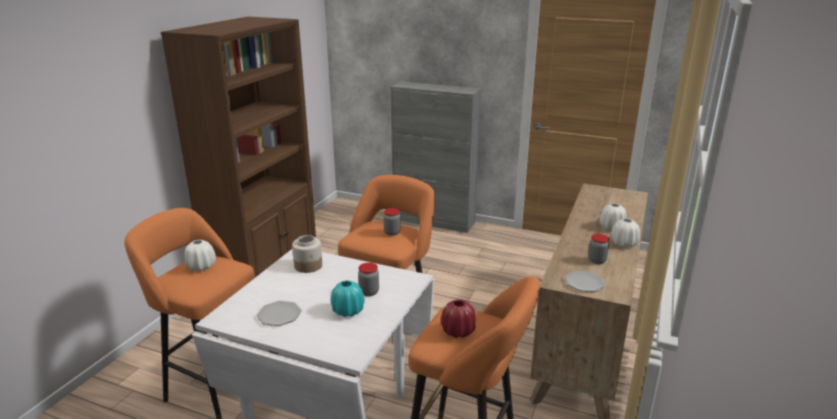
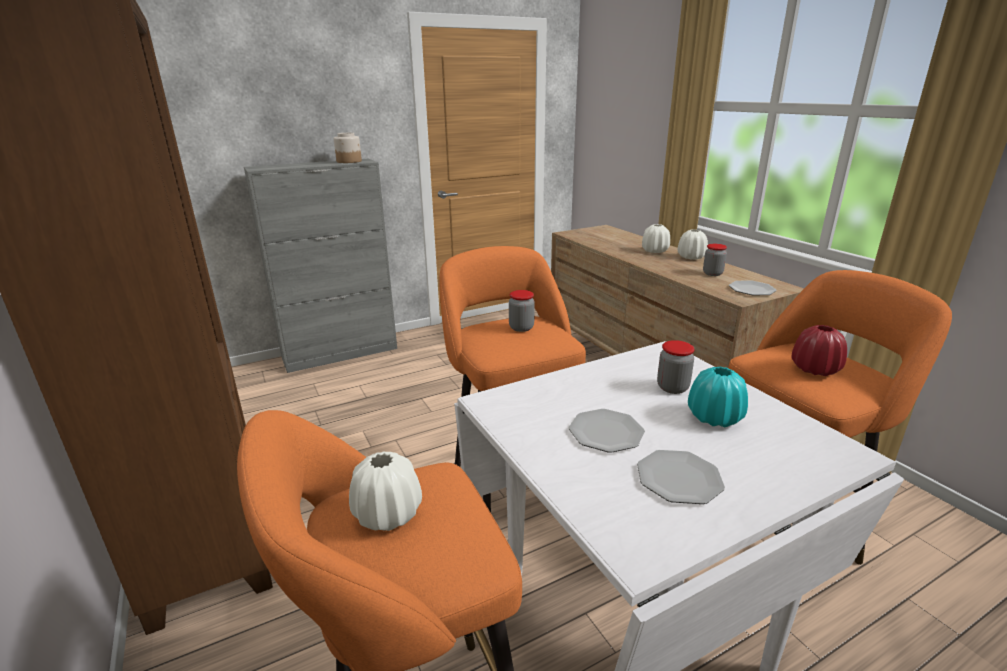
camera: 50 degrees left, 0 degrees up
(301, 288) = (605, 432): none -> plate
(308, 266) = (541, 406): jar -> jar (349, 161)

